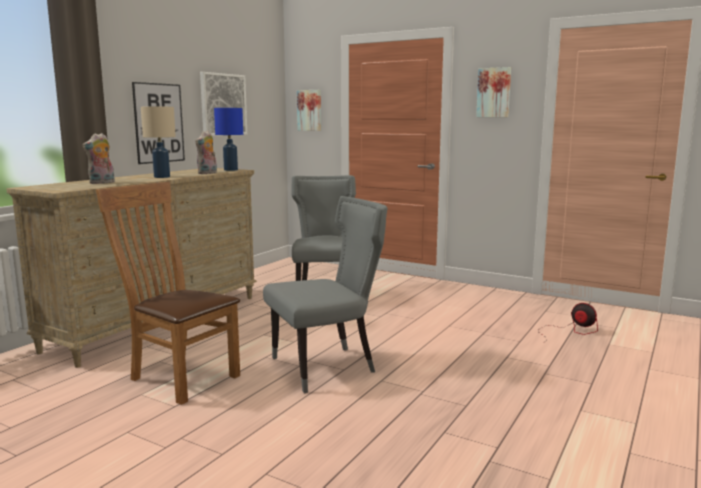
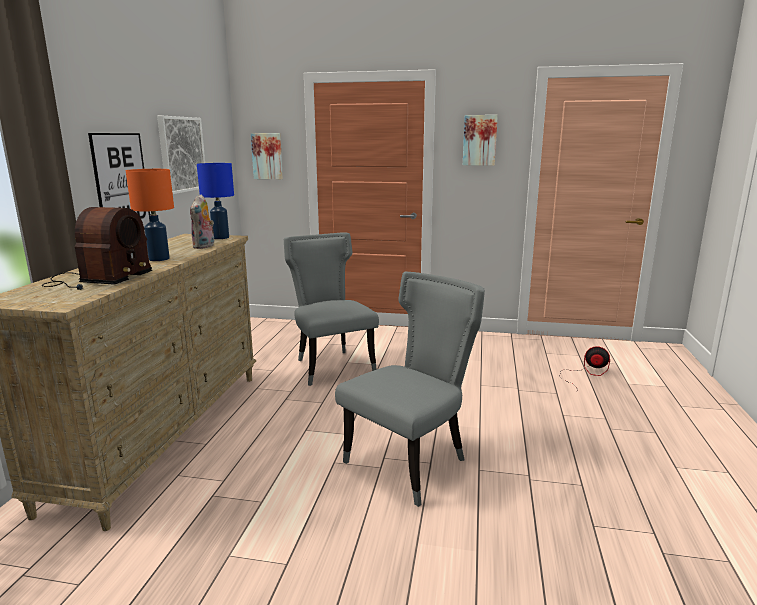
camera: 20 degrees left, 5 degrees up
(102, 183) = (97, 280): plush toy -> radio
(162, 177) = (159, 259): beige table lamp -> orange table lamp
(179, 377) = (256, 515): brown chair -> none

